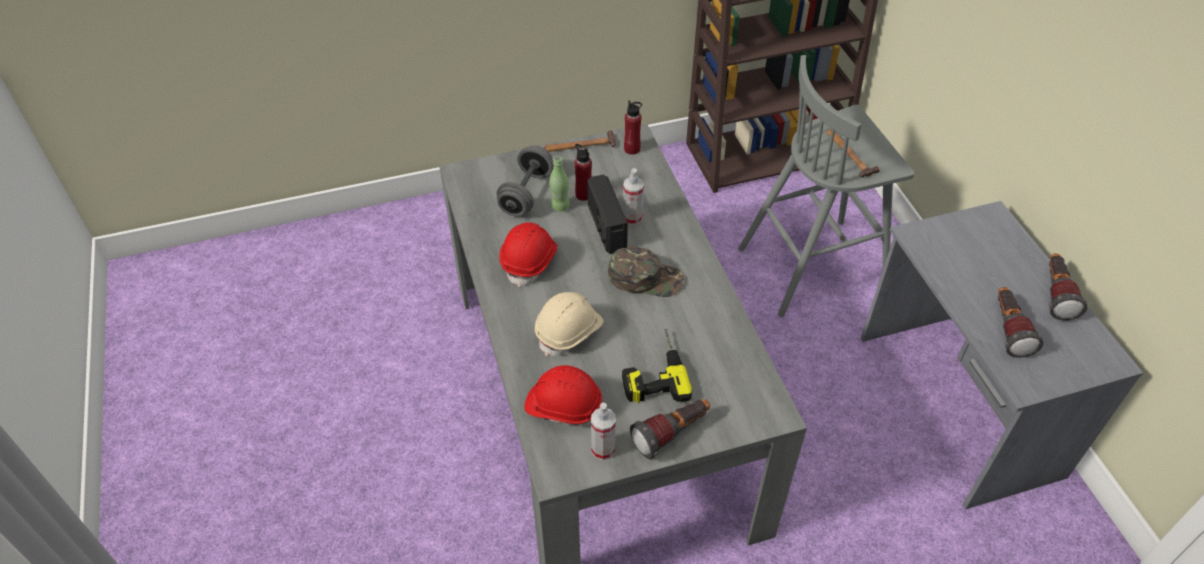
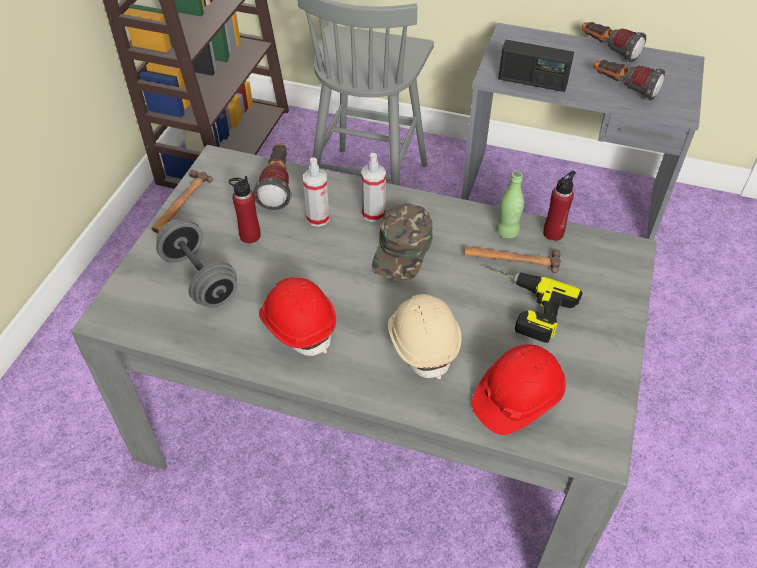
camera: 55 degrees left, 0 degrees up
(560, 206) = (246, 261): green bottle -> green bottle (507, 232)
(603, 449) = (593, 395): spray bottle -> spray bottle (373, 213)
(606, 227) = (311, 243): radio -> radio (532, 82)
(632, 149) = (229, 171): red bottle -> red bottle (553, 233)
(645, 277) = (403, 249): green cap -> green cap turned 150 degrees clockwise
(672, 434) = (607, 332): flashlight -> flashlight (278, 185)
(849, 154) = (377, 59): hammer -> hammer (511, 258)

